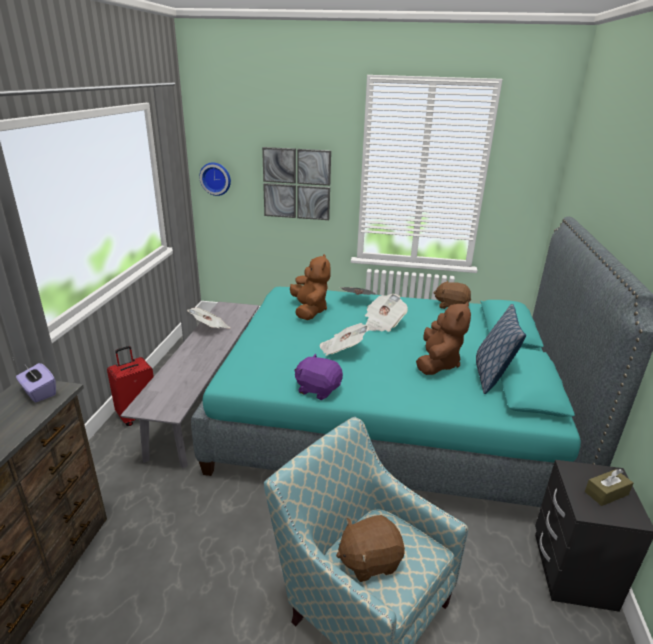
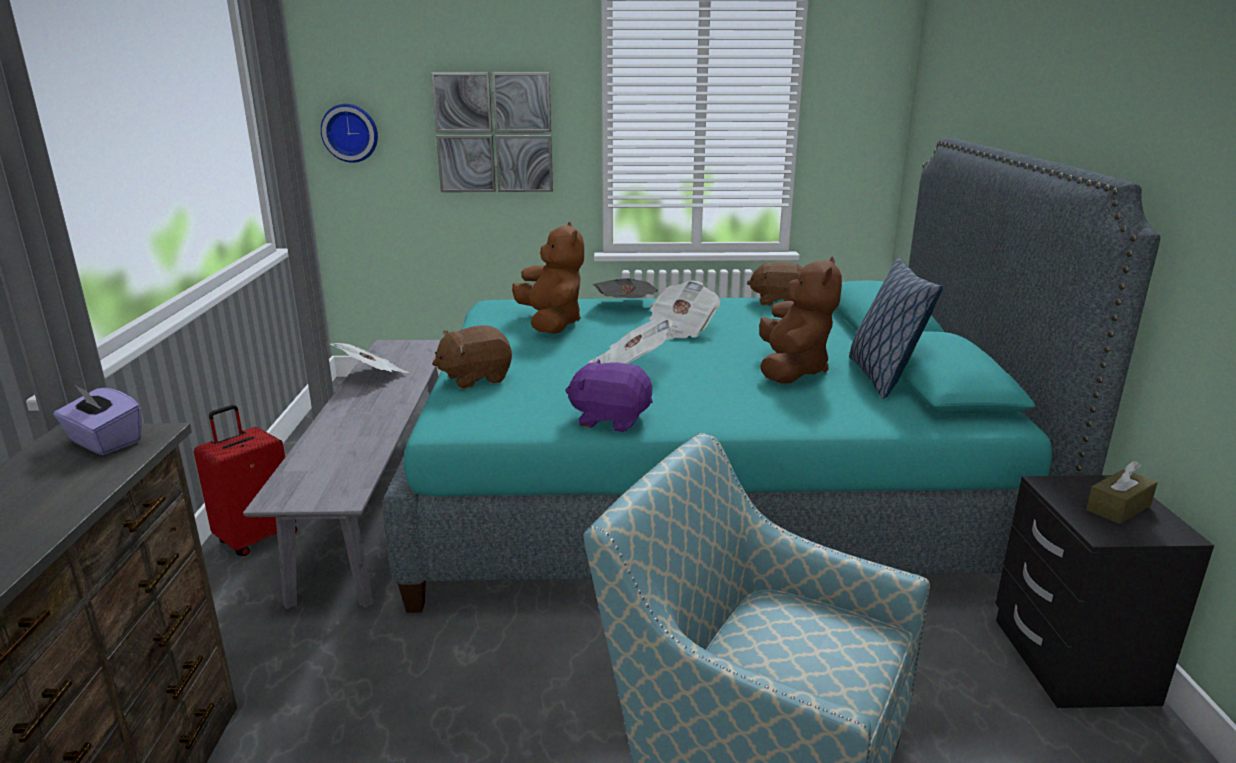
camera: 10 degrees left, 5 degrees down
(369, 560) = (780, 659): brown plush toy -> brown plush toy (475, 378)

